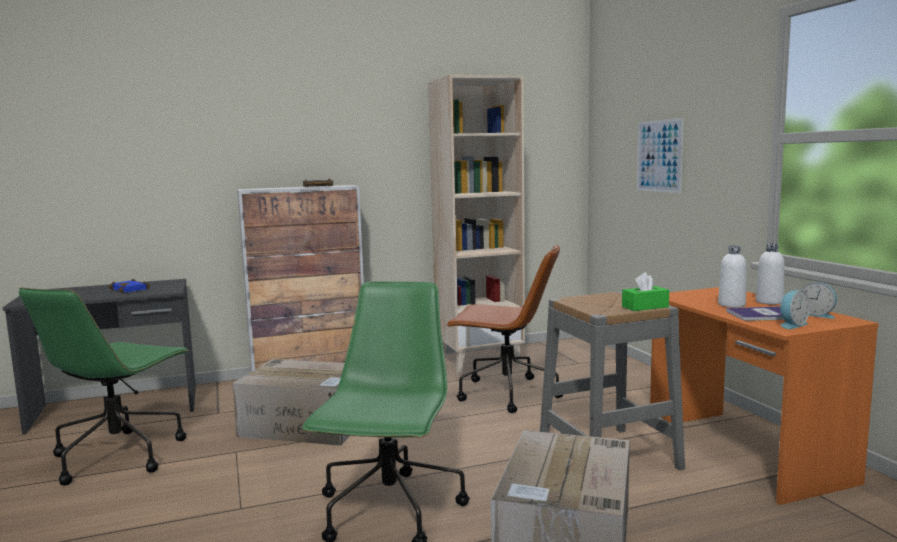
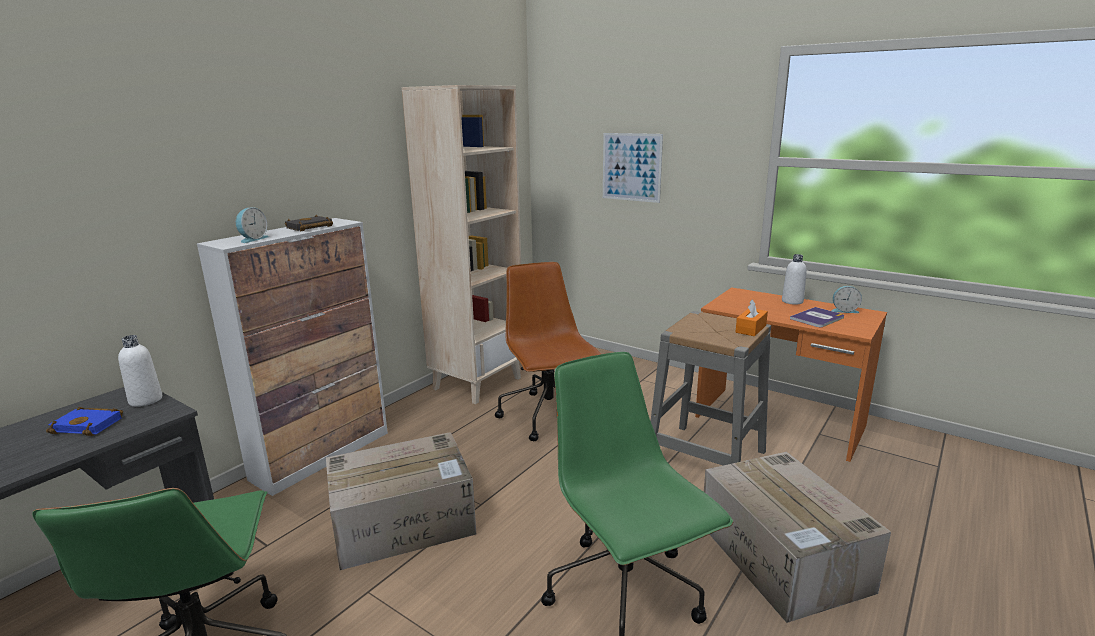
camera: 35 degrees left, 10 degrees up
(505, 394) = (549, 416): brown office chair -> brown office chair turned 90 degrees counterclockwise
(645, 307) = (750, 329): green tissue box -> orange tissue box
(731, 305) = (778, 310): white bottle -> white bottle (145, 400)
(791, 325) = (852, 326): alarm clock -> alarm clock (252, 239)

